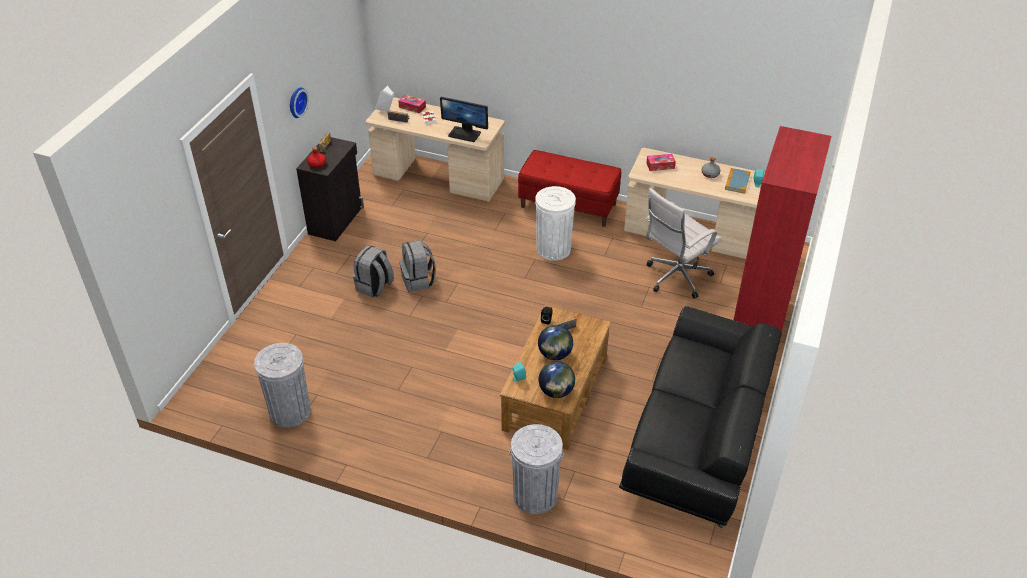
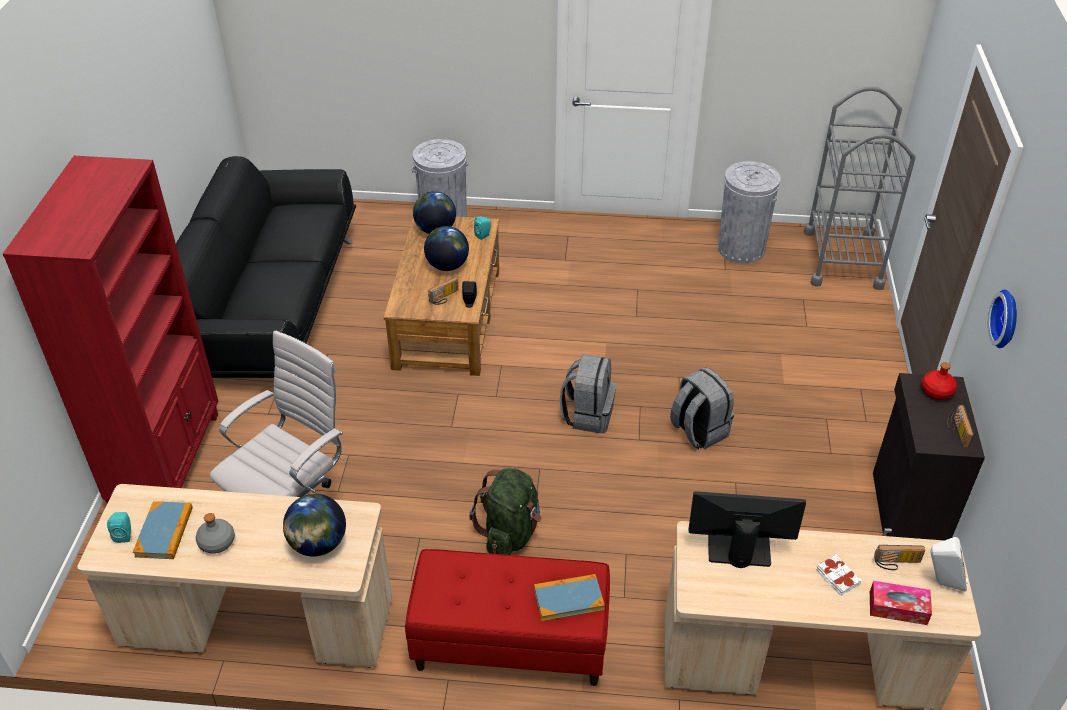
camera: 165 degrees right, 0 degrees up
(218, 384) = (842, 259): none -> grey cart
(374, 287) = (755, 408): grey backpack -> grey backpack (588, 415)
(543, 163) = (568, 599): none -> book
(553, 249) = (510, 533): white trash can -> green backpack
(660, 166) = (318, 544): tissue box -> globe

